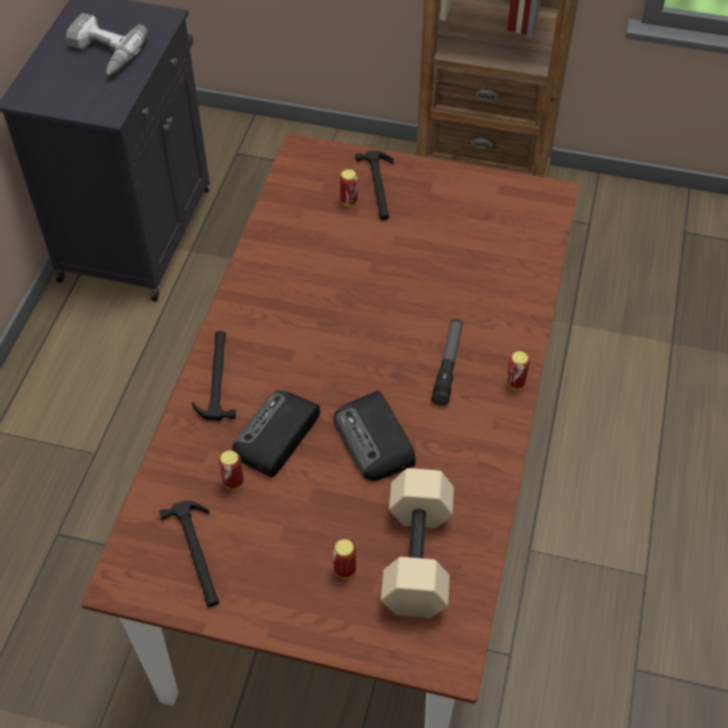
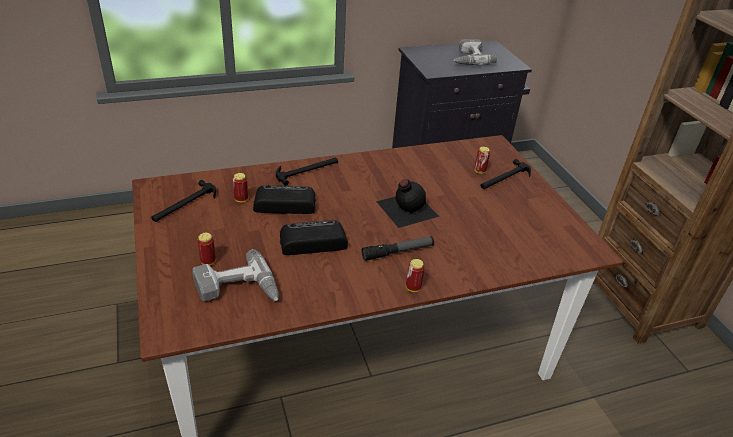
camera: 55 degrees right, 15 degrees down
(372, 314) = (406, 208): none -> black bottle
(375, 441) = (311, 242): radio -> radio turned 45 degrees clockwise
(419, 557) = (237, 290): beige dumbbell -> power drill

